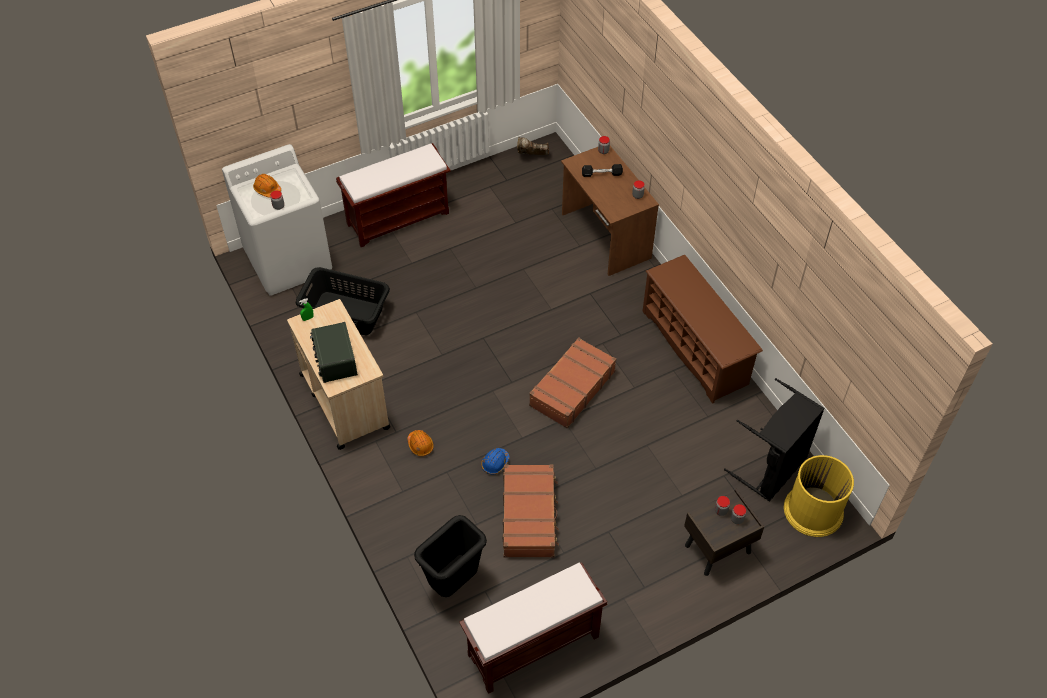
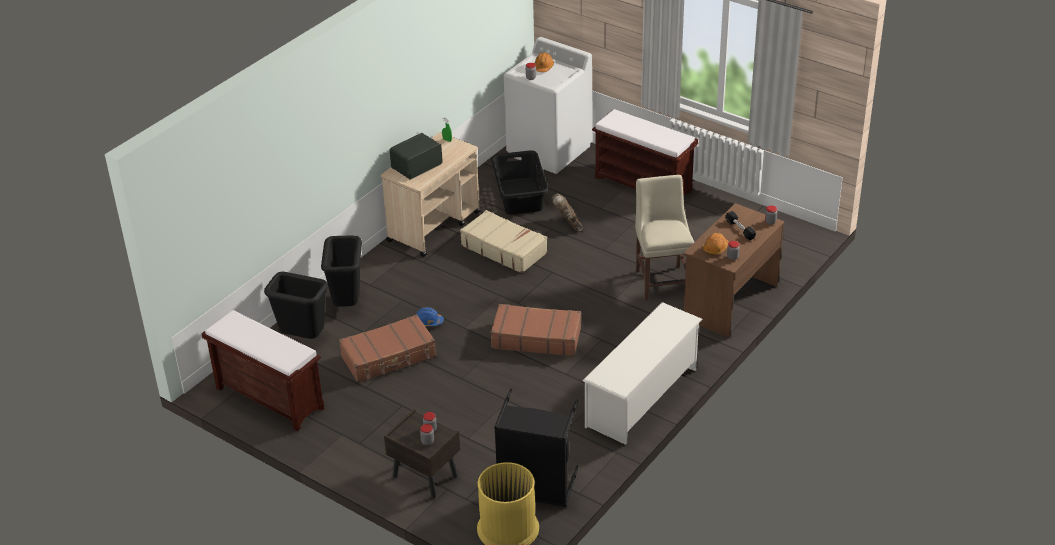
camera: 65 degrees right, 15 degrees down
(420, 445) = (419, 278): orange hard hat -> orange hard hat (715, 248)
(421, 522) = (347, 303): none -> black trash can
(422, 359) = (504, 249): none -> beige suitcase
(531, 156) = (787, 228): brown boot -> brown boot (568, 224)
(547, 267) = (662, 280): none -> beige chair
(695, 348) = (642, 397): brown shoe rack -> white shoe rack

